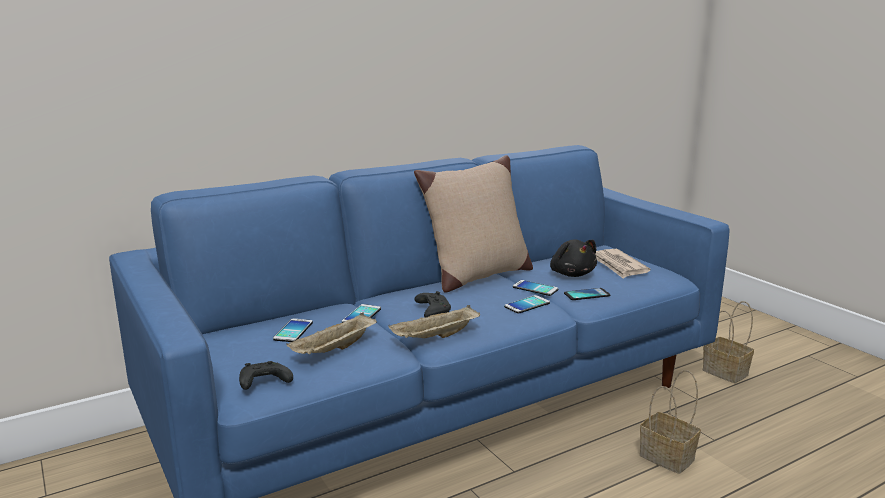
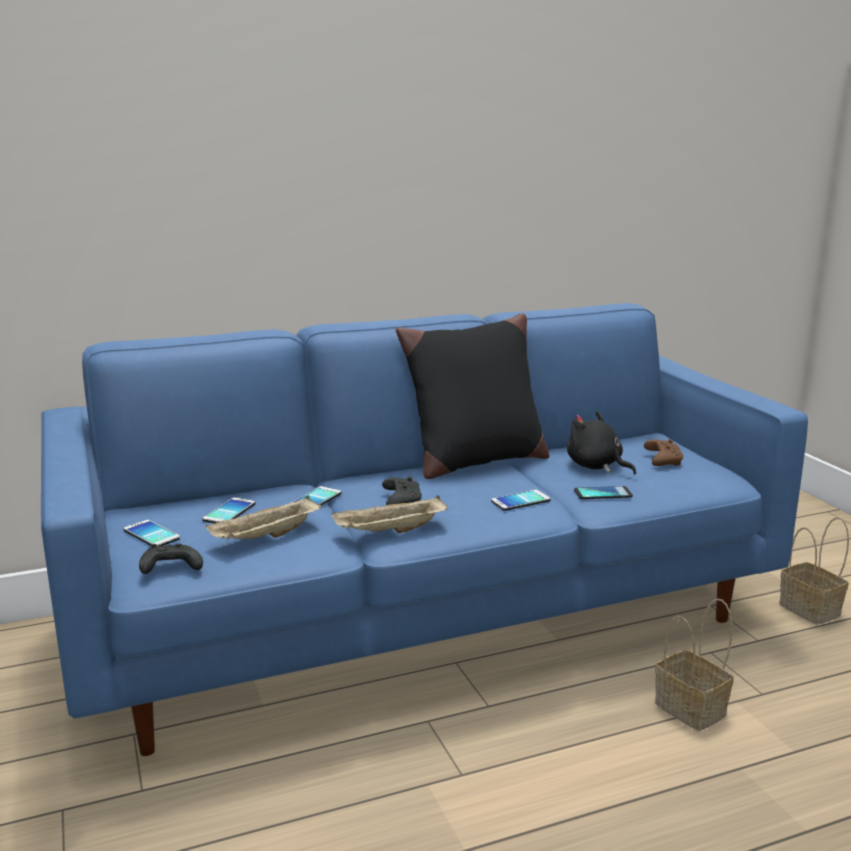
camera: 10 degrees right, 0 degrees up
(476, 276) = (475, 462): beige pillow -> black pillow
(535, 288) = (541, 481): phone -> phone (151, 534)
(571, 274) = (596, 466): black plush toy -> black plush toy turned 150 degrees clockwise
(618, 266) = (662, 460): newspaper -> brown game controller

